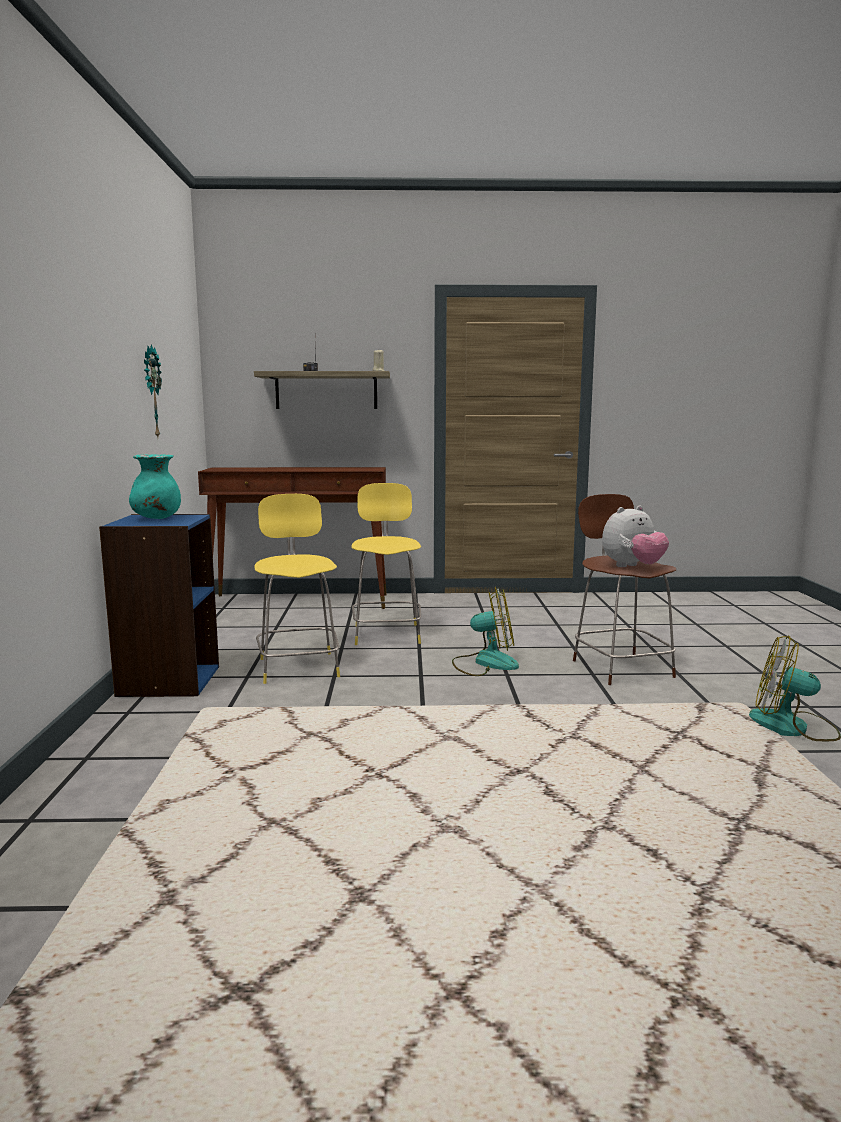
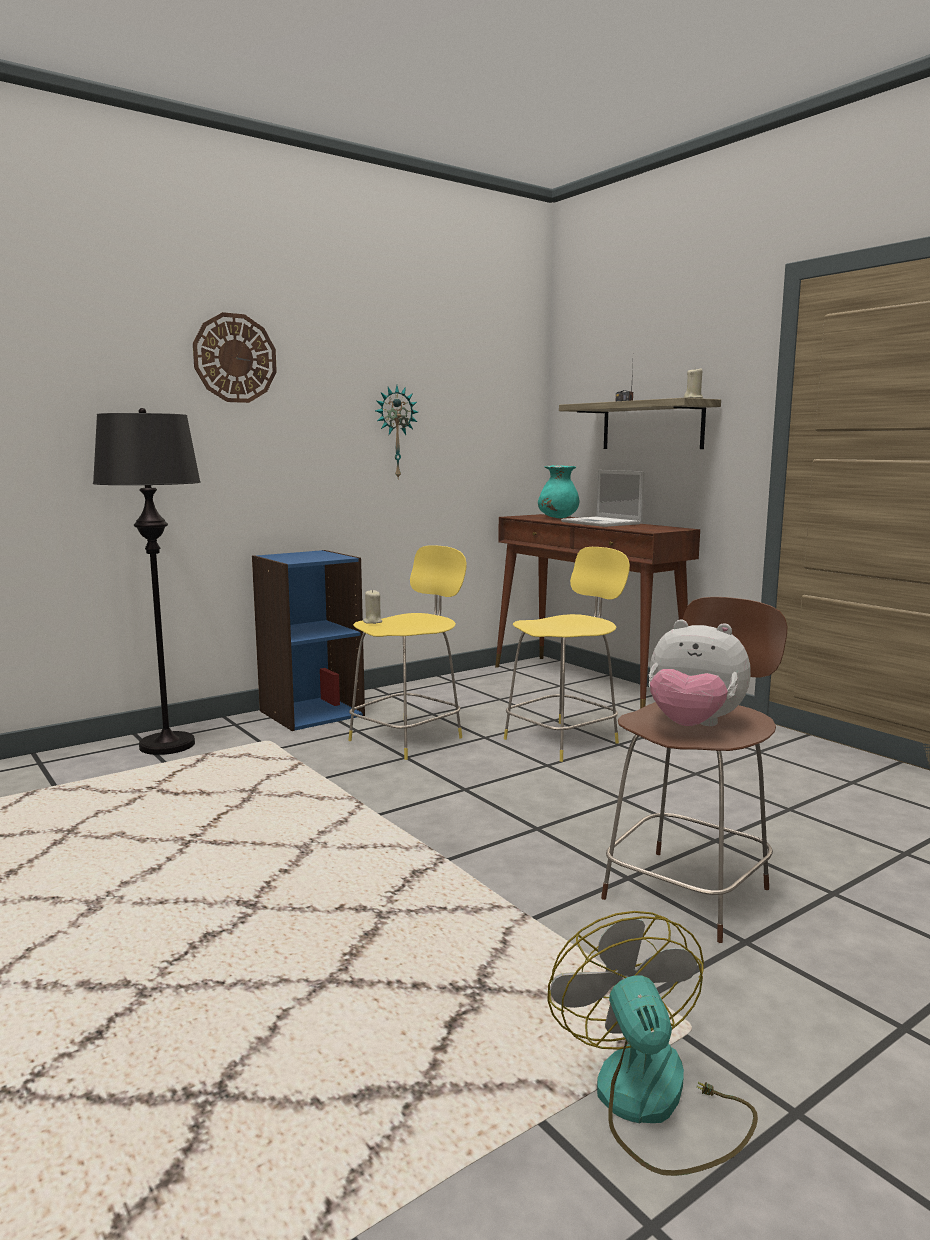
camera: 55 degrees right, 0 degrees up
(72, 304) = (235, 358): none -> wall clock
(120, 748) = (167, 745): none -> black floor lamp
(156, 518) = (311, 555): turquoise vase -> turquoise vase (558, 518)
(272, 568) = (372, 622): none -> beige candle
(307, 468) = (602, 523): none -> laptop
(485, 663) = (556, 807): fan -> none

